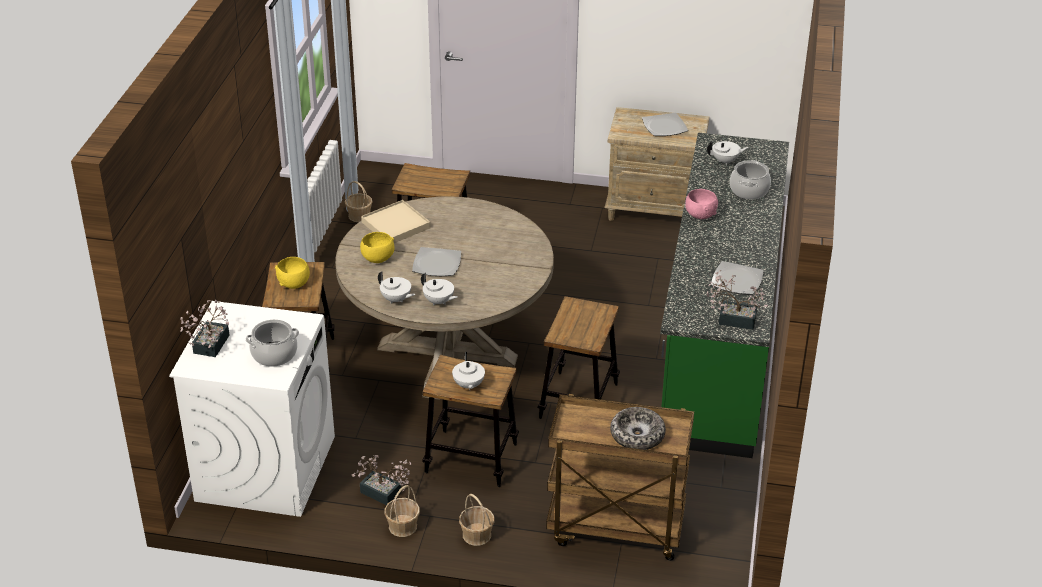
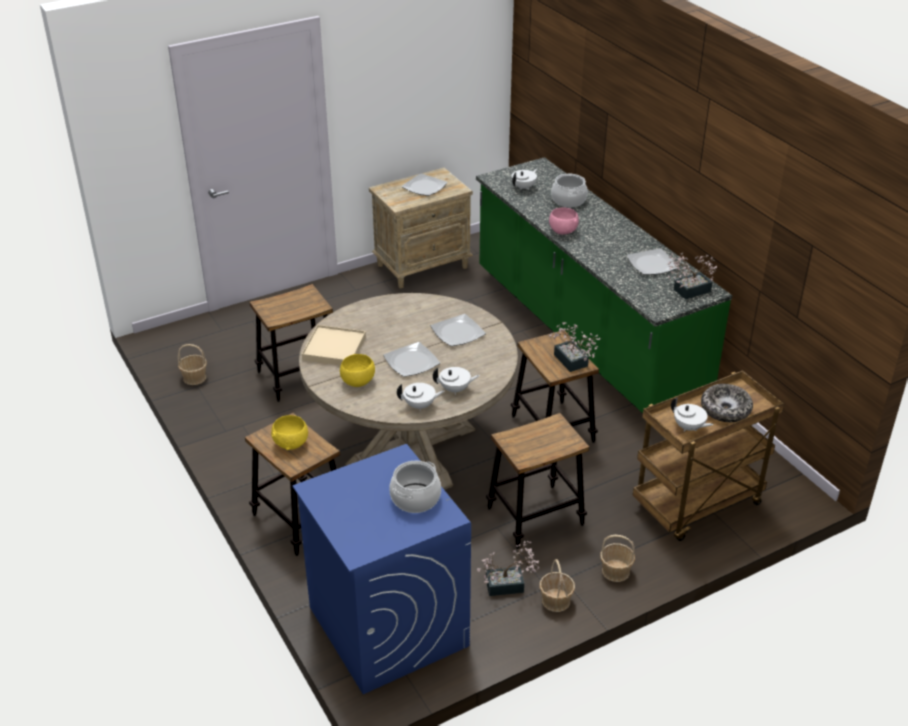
camera: 40 degrees left, 0 degrees up
(209, 347) = (349, 525): potted plant -> potted plant (572, 363)
(266, 468) = (387, 625): white washing machine -> blue washing machine
(468, 385) = (544, 445): white teapot -> white teapot (689, 427)
(505, 259) = (458, 332): none -> plate

